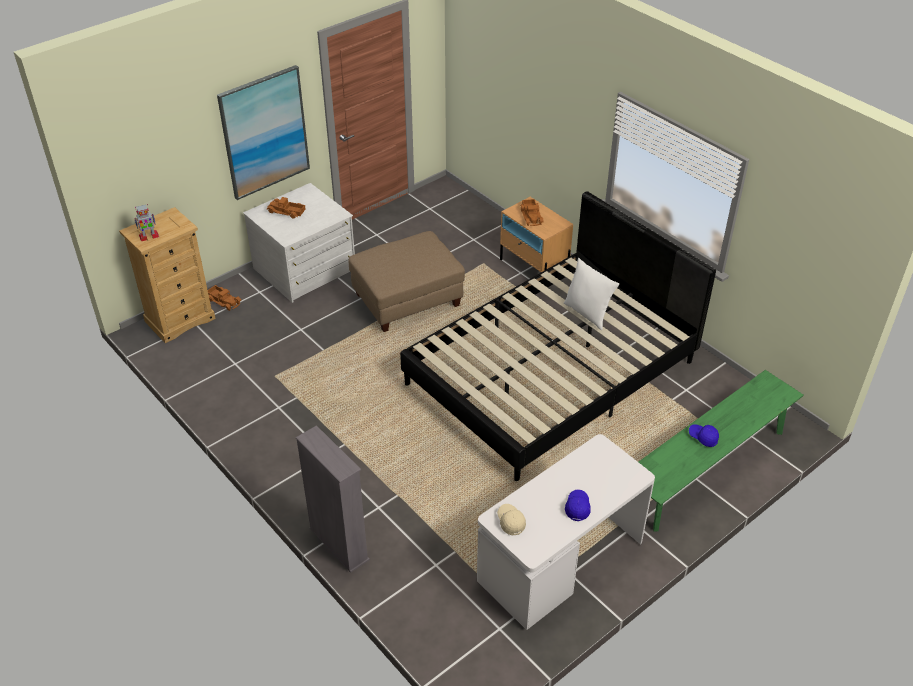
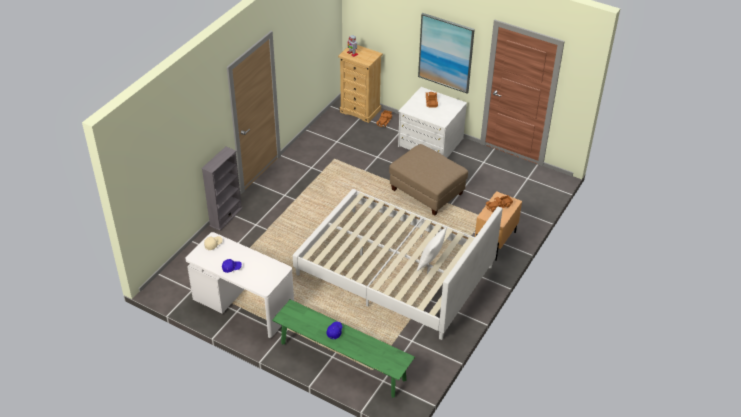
camera: 70 degrees right, 0 degrees up
(551, 373) = (394, 271): black bed -> white bed

